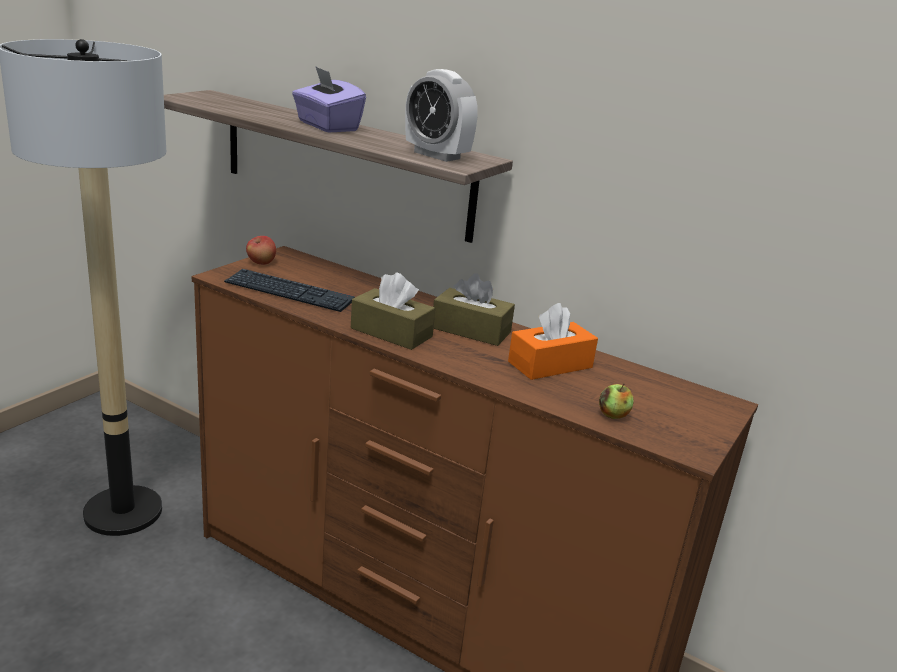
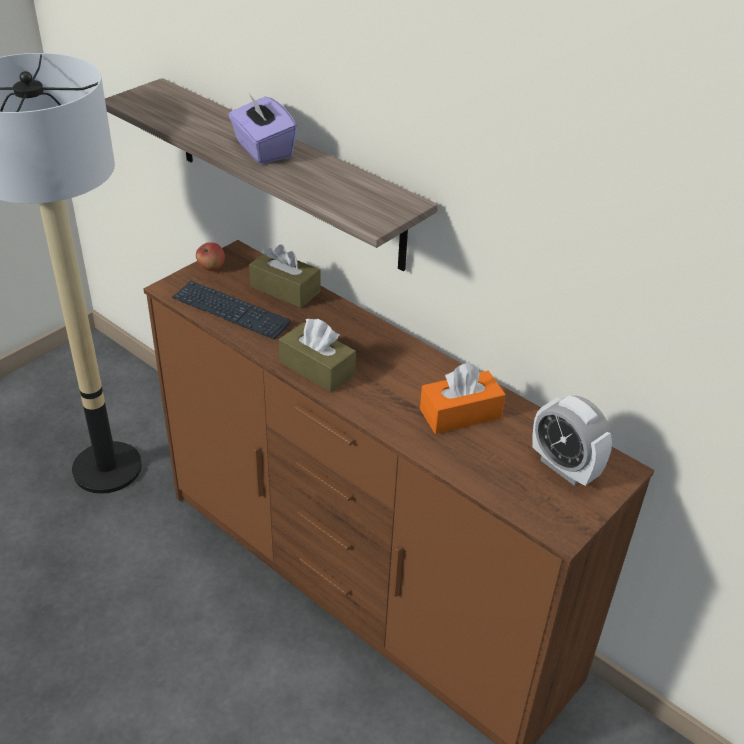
camera: 10 degrees right, 15 degrees up
(437, 155) = (359, 202): alarm clock -> alarm clock (564, 467)
(471, 330) = (395, 364): brown tissue box -> brown tissue box (285, 289)
(613, 415) = (501, 482): apple -> none

